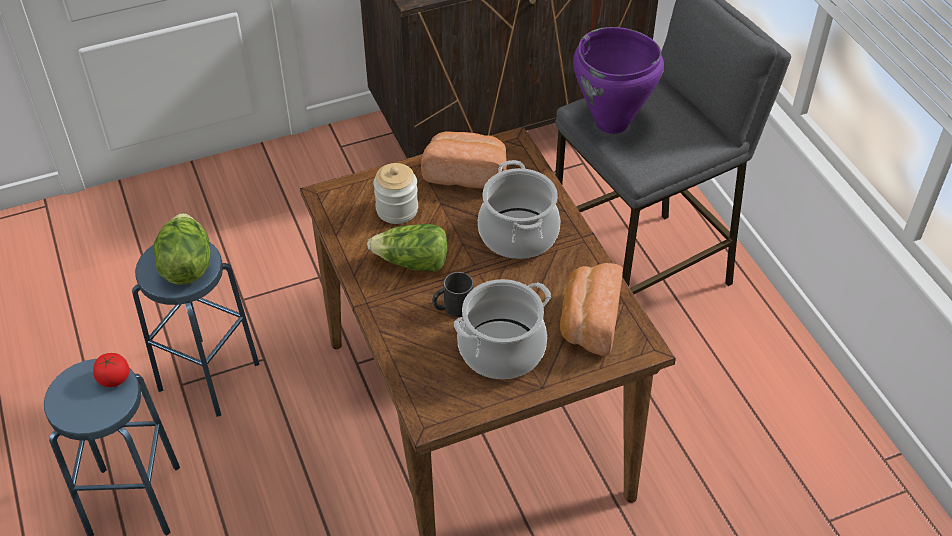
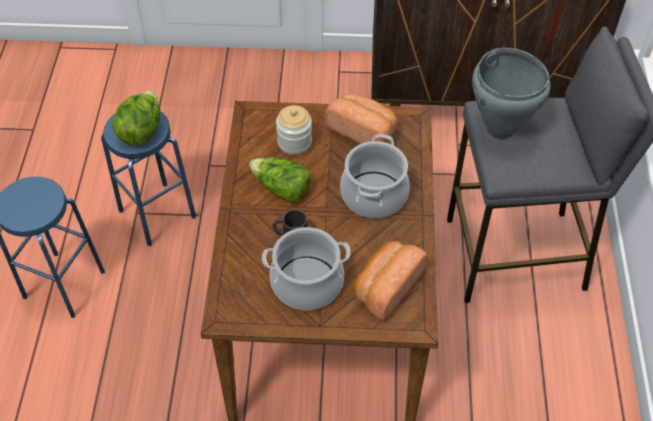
camera: 25 degrees right, 5 degrees up
(114, 378) = (49, 197): tomato -> none
(612, 123) = (500, 129): purple cooking pot -> grey cooking pot

